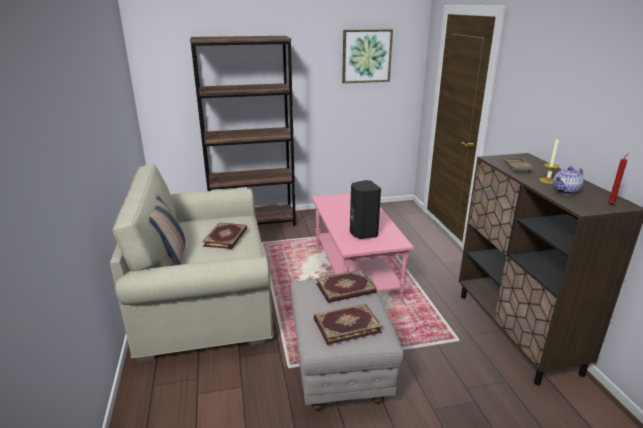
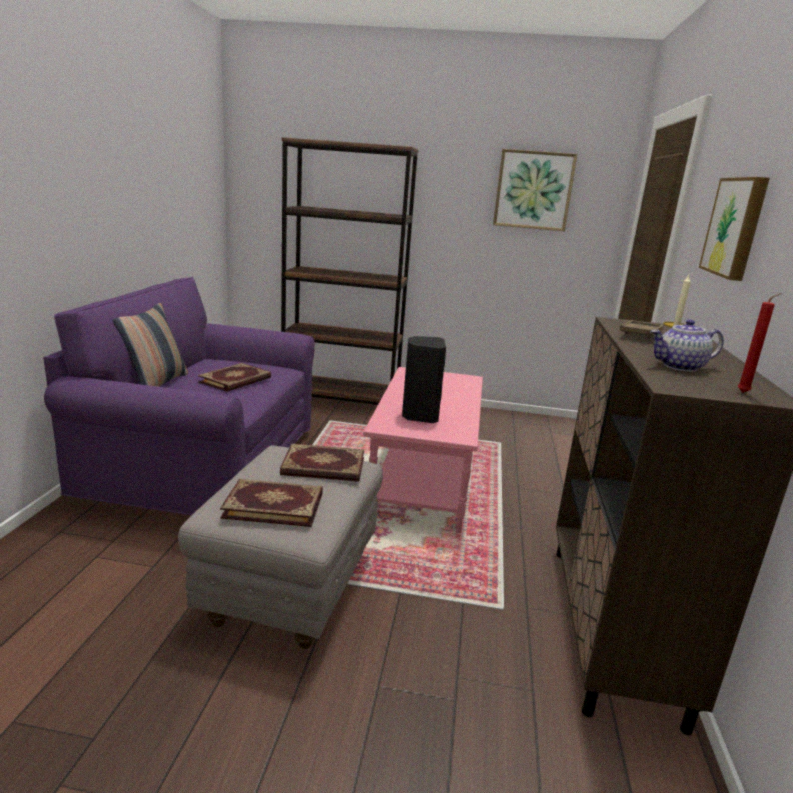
camera: 20 degrees right, 5 degrees down
(206, 300) = (205, 463): beige sofa -> purple sofa
(554, 97) = (736, 227): none -> picture

